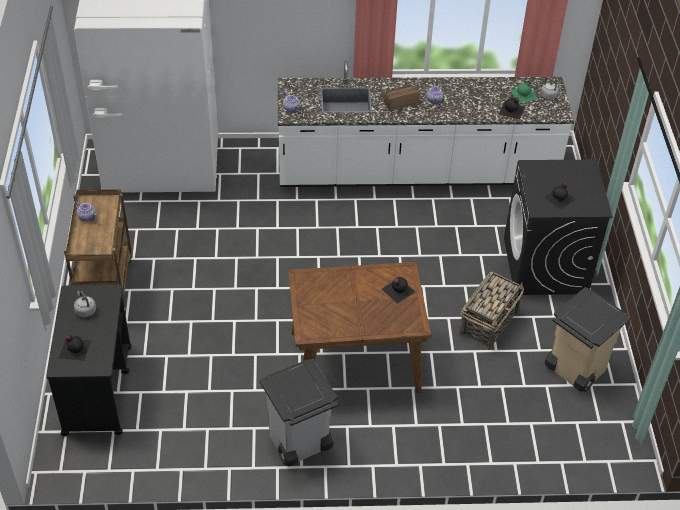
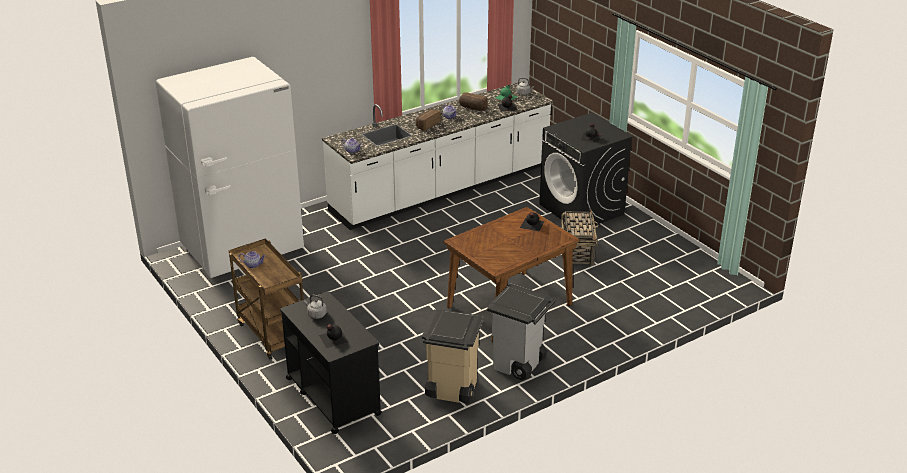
camera: 30 degrees left, 15 degrees down
(471, 96) = (472, 108): none -> bread
(574, 369) = (656, 255): beige trash can -> beige trash can (451, 390)

